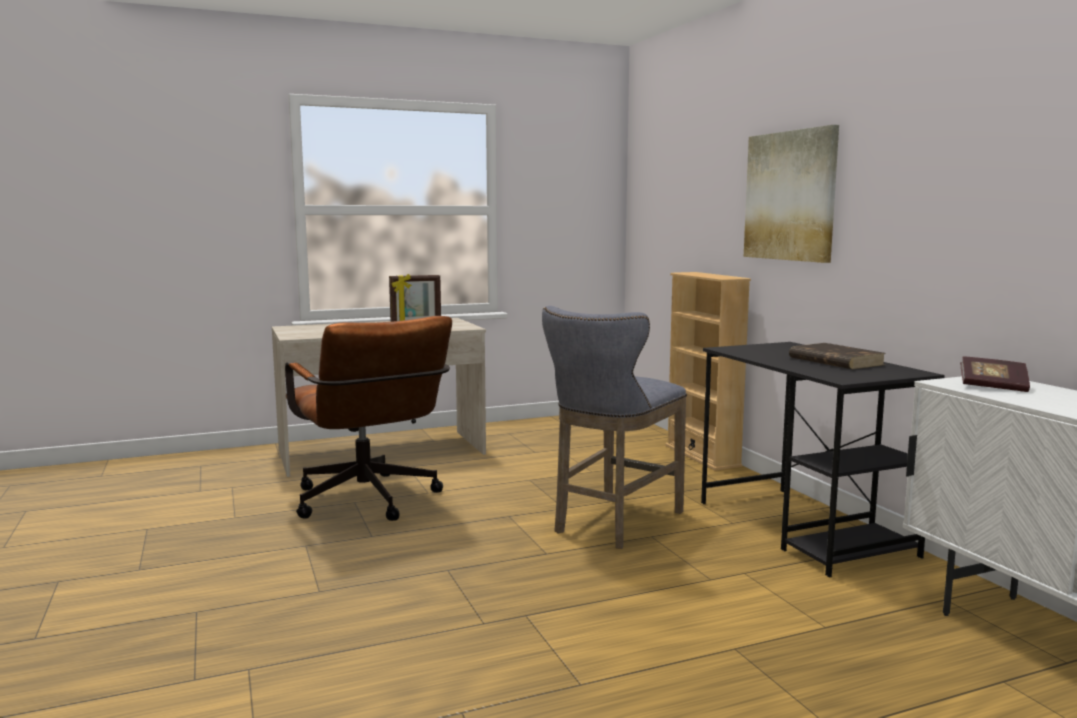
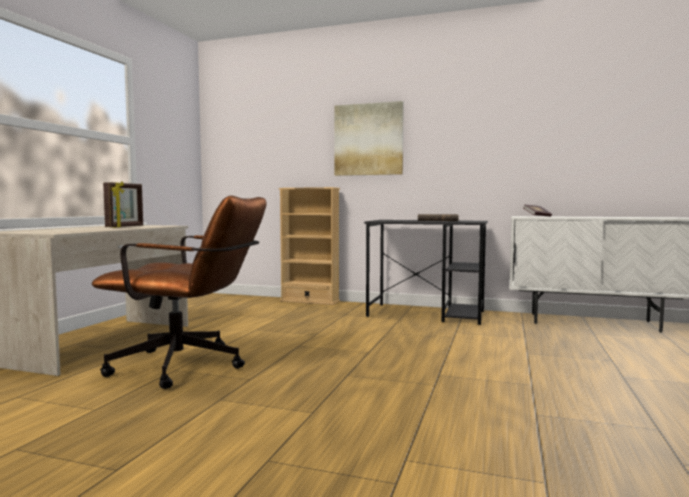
camera: 50 degrees left, 5 degrees down
(612, 523) = (357, 333): grey stool -> none

